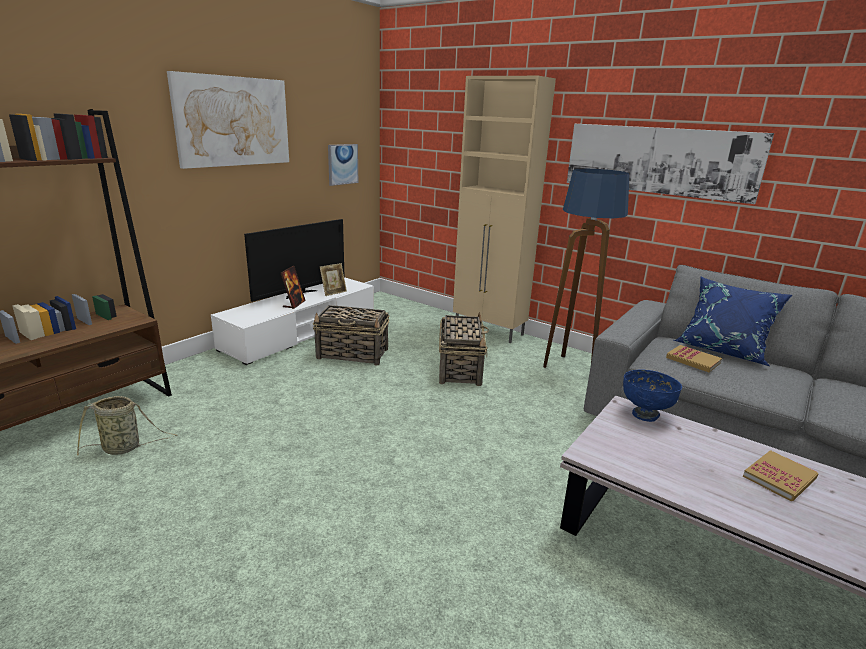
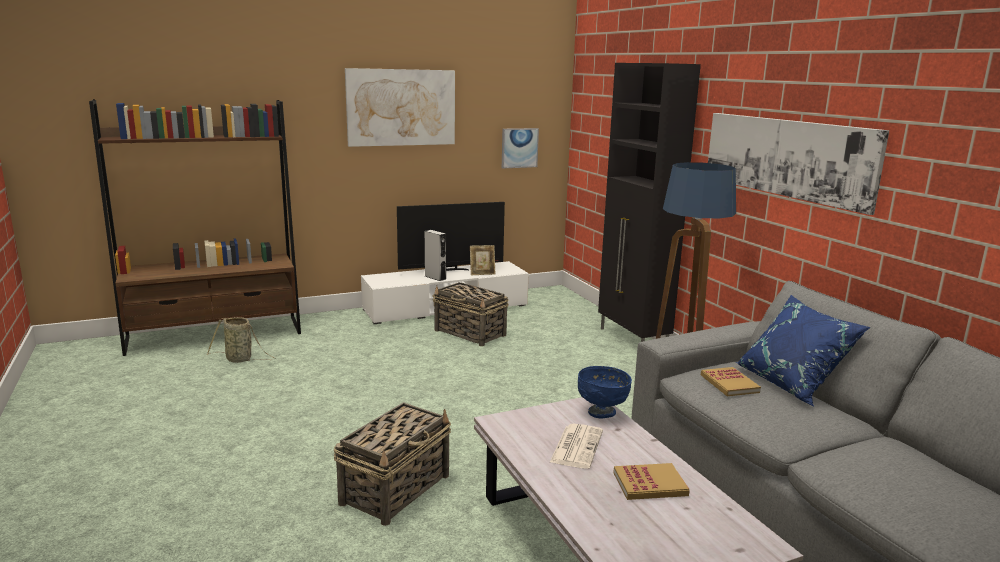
camera: 30 degrees right, 5 degrees down
(294, 304) = (435, 277): picture frame -> grey speaker
(460, 368) = (556, 365): basket -> basket (396, 489)
(489, 331) = (633, 339): beige cabinet -> black cabinet
(679, 457) = (576, 446): none -> newspaper

